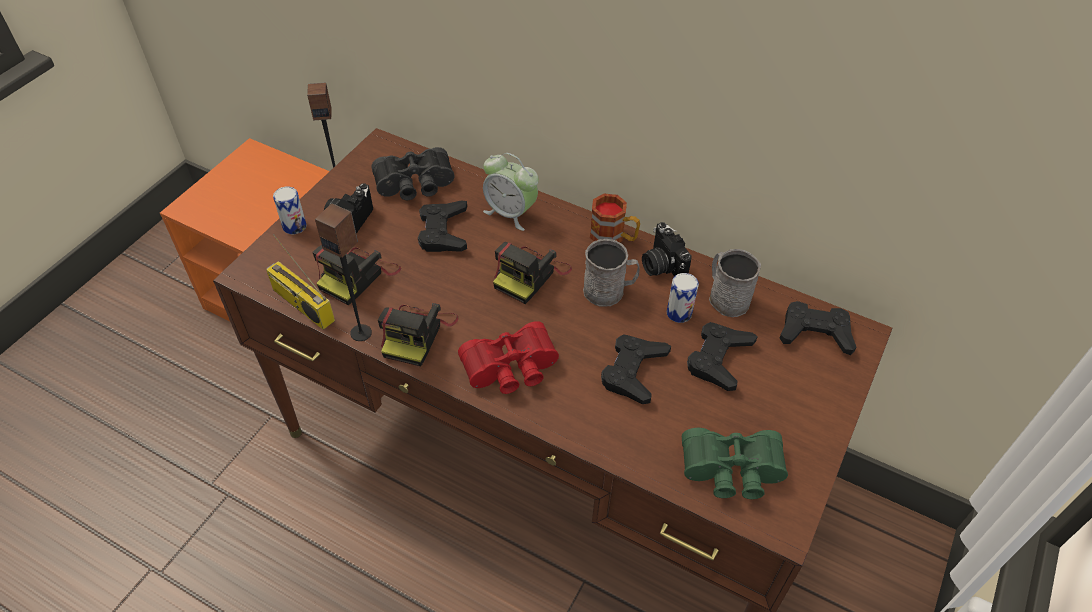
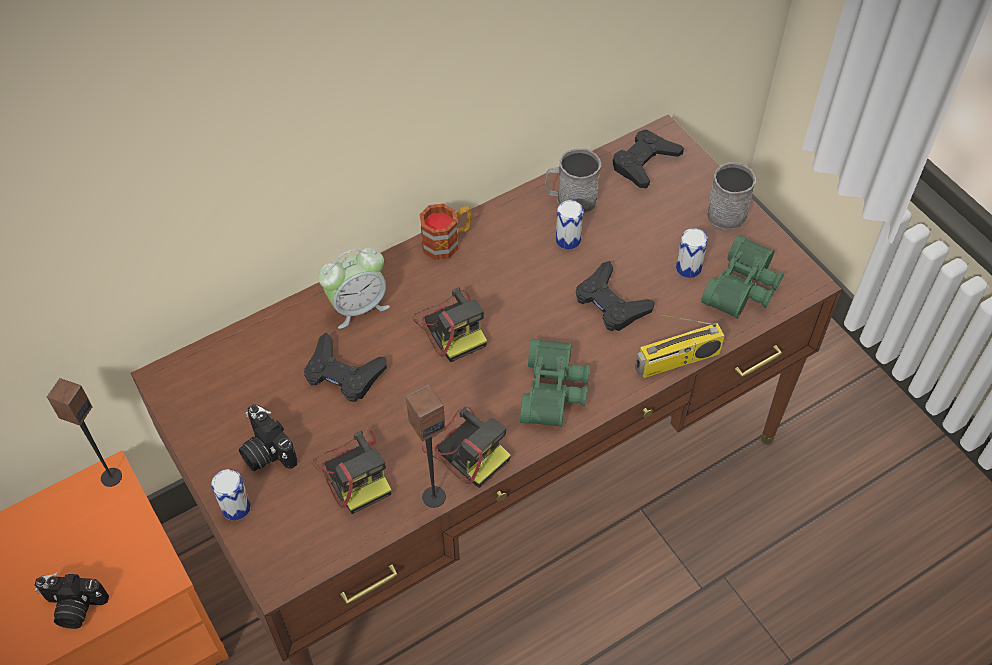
camera: 60 degrees left, 5 degrees up
(301, 305) = (360, 538): radio -> radio (677, 361)
(415, 186) = (256, 371): black binoculars -> none
(511, 370) = (556, 391): red binoculars -> green binoculars
(609, 291) = (510, 276): grey mug -> grey mug (728, 209)
(661, 265) = (505, 224): camera -> camera (74, 608)
(718, 359) = (633, 239): black game controller -> none
(719, 416) = (688, 268): none -> can

